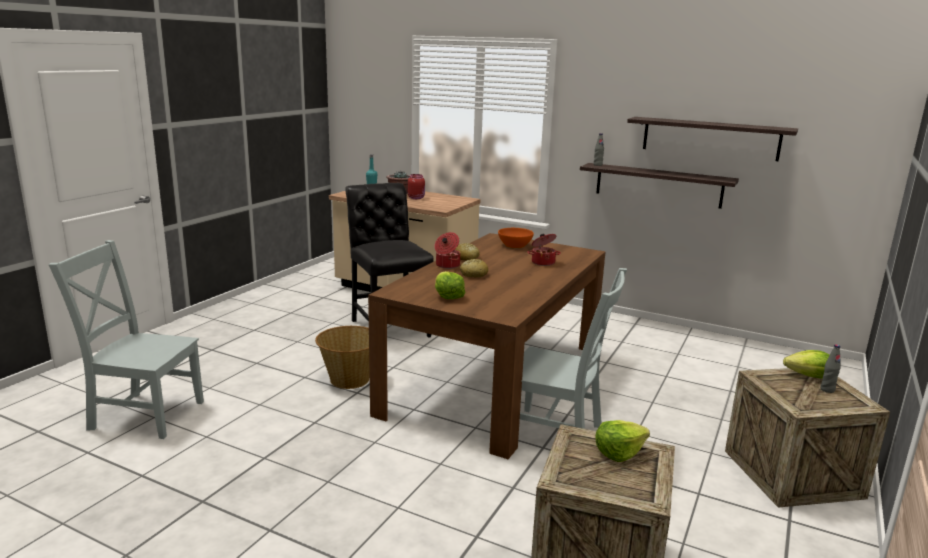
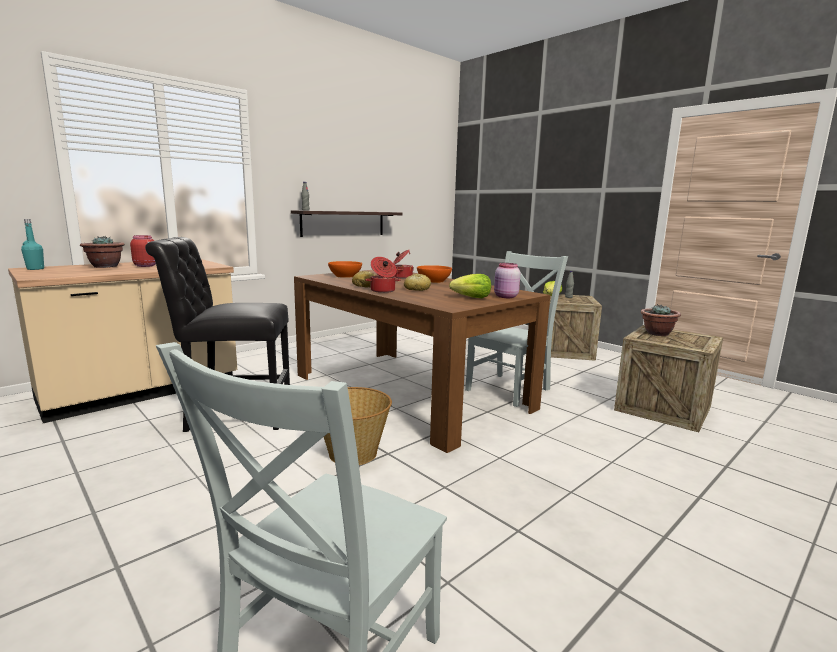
camera: 70 degrees left, 5 degrees down
(470, 308) = (505, 297): none -> pink jar
(535, 275) = (434, 281): none -> orange bowl
(619, 452) = (657, 333): lettuce -> potted plant
(710, 138) = (370, 184): shelf -> none

